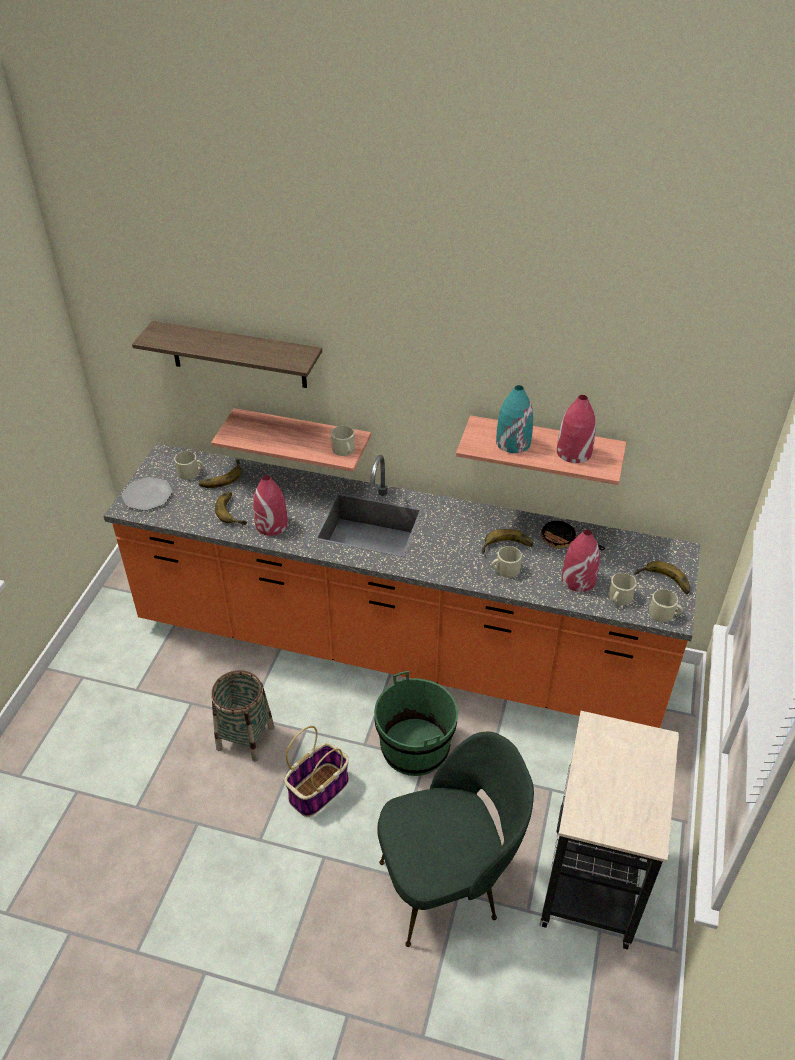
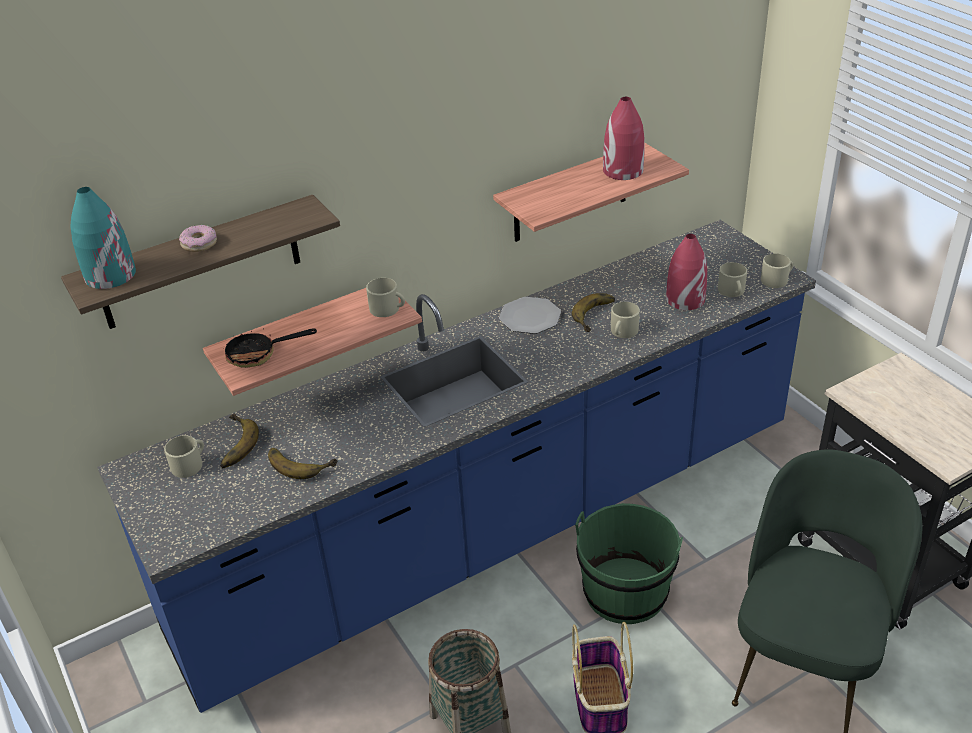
camera: 45 degrees left, 5 degrees down
(147, 495) = (173, 519): plate -> plate (530, 317)
(227, 342) = (199, 243): none -> donut
(272, 525) = (362, 446): red vase -> none
(397, 649) = (495, 529): orange counter -> blue counter
(513, 442) = (565, 192): turquoise vase -> turquoise vase (109, 275)
(563, 541) = (629, 281): frying pan -> frying pan (259, 355)
(662, 583) = (741, 261): banana -> none

